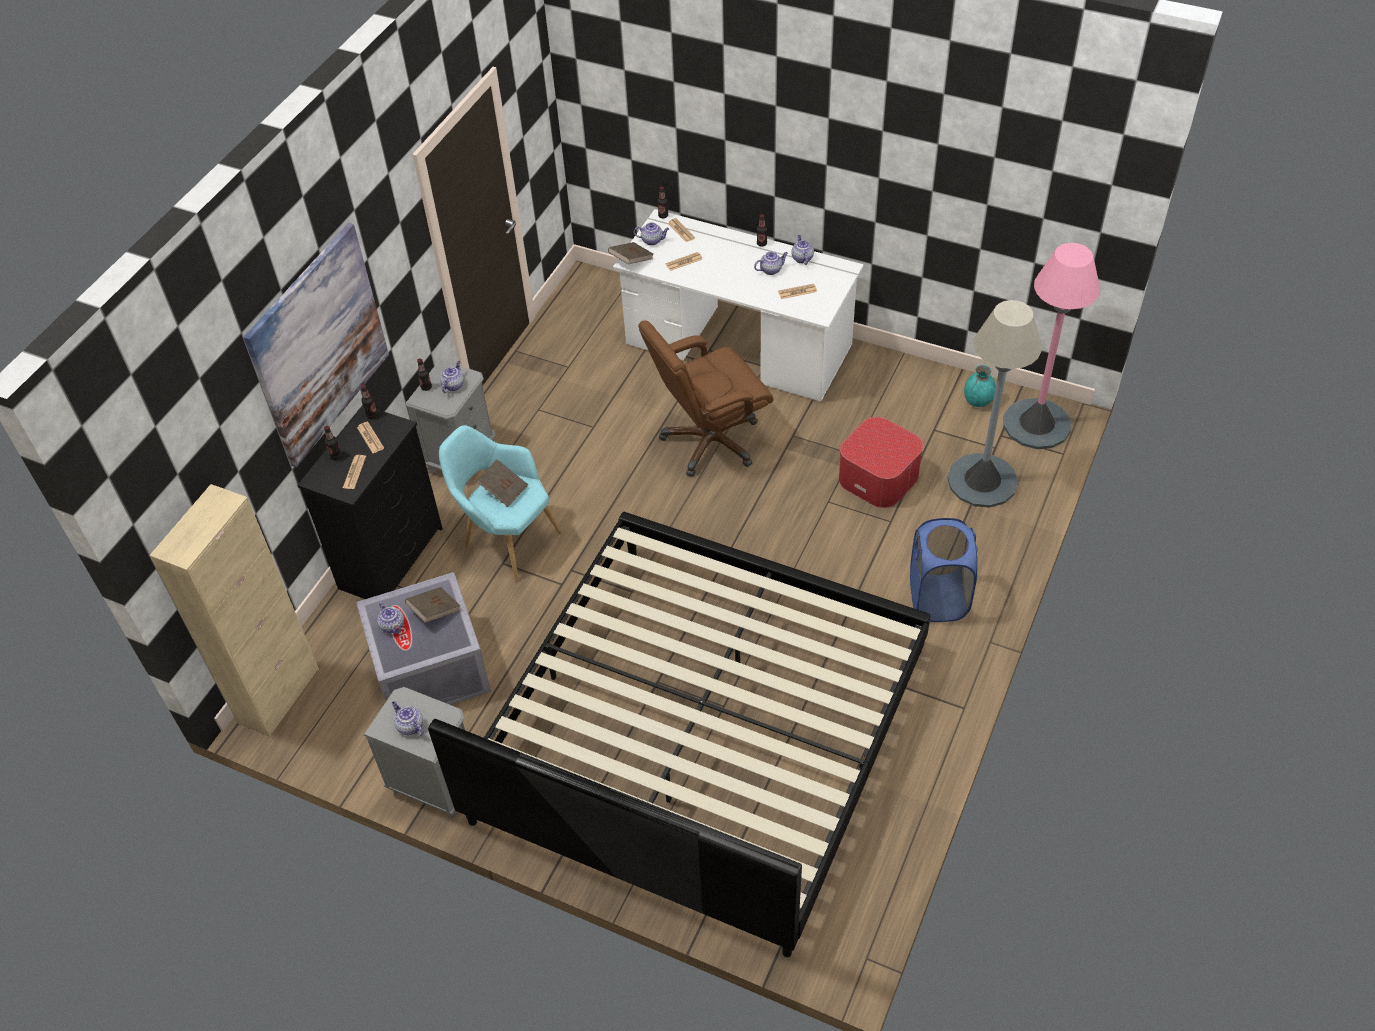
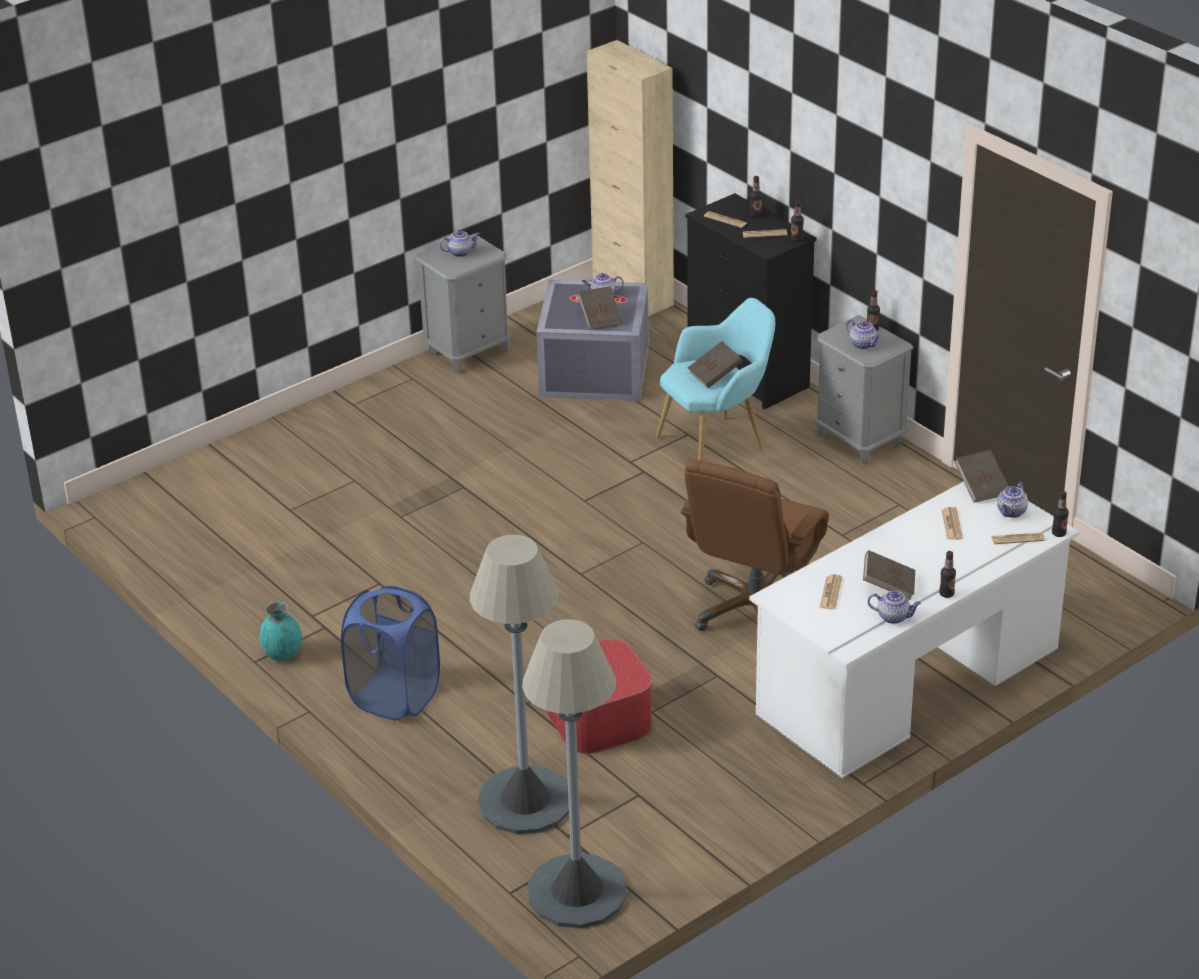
camera: 115 degrees right, 15 degrees down
(319, 345) = (804, 126): picture -> none
(700, 735) = (383, 495): bed -> none
(710, 441) = (755, 610): brown office chair -> brown office chair turned 150 degrees counterclockwise
(771, 269) = (888, 586): teapot -> brown book
(978, 401) = (657, 855): turquoise vase -> turquoise vase (282, 654)
(1036, 424) = (577, 892): pink floor lamp -> grey floor lamp

